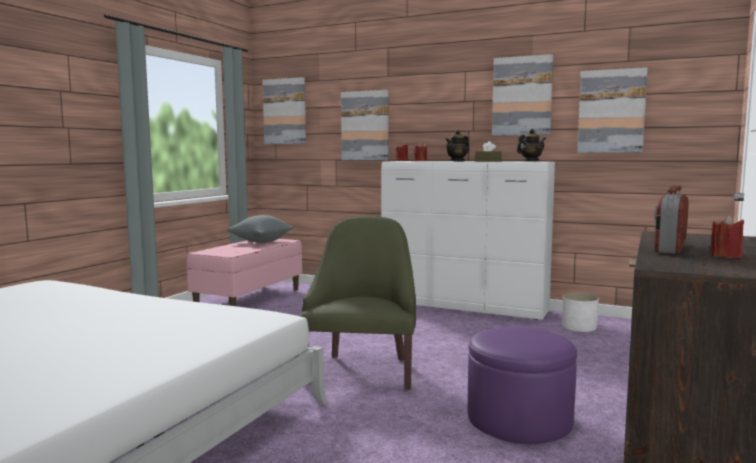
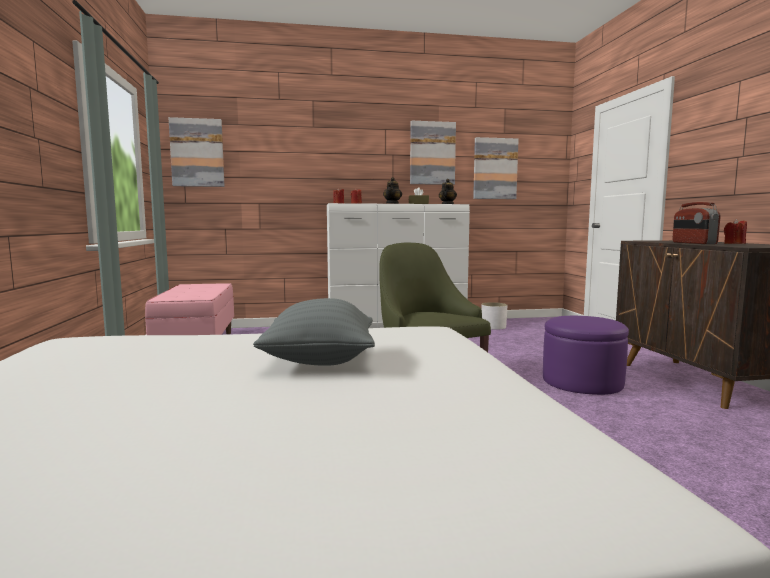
camera: 35 degrees left, 0 degrees up
(261, 242) = (196, 287): grey pillow -> grey pillow (320, 361)
(365, 126) = (291, 171): picture -> none

